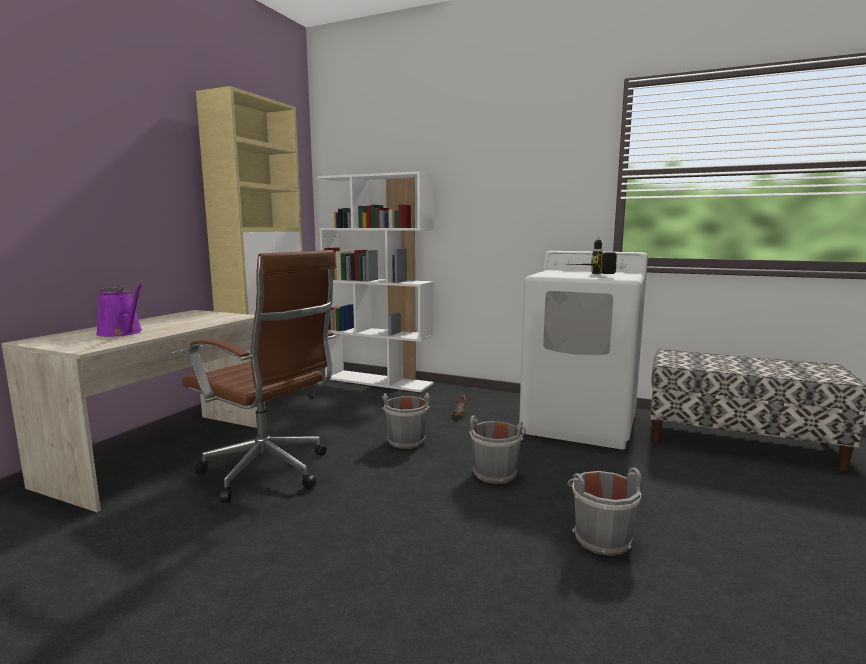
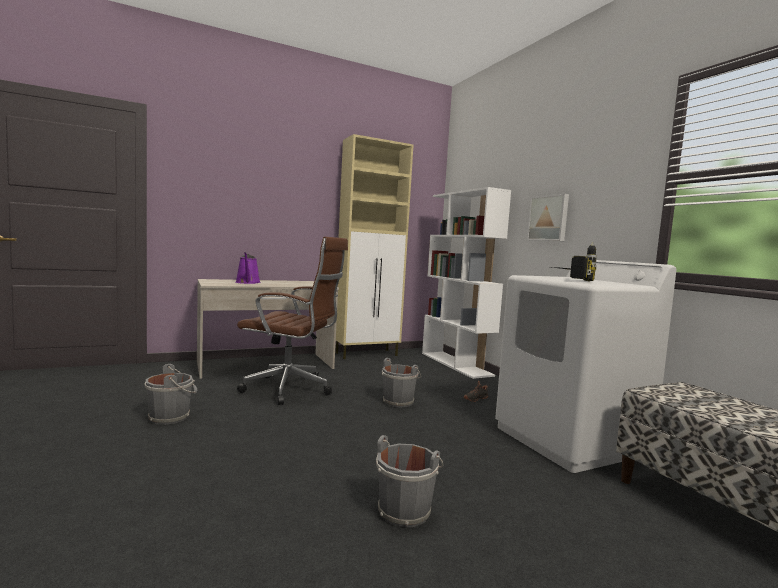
camera: 40 degrees right, 5 degrees down
(270, 473) = (291, 389): brown office chair -> brown office chair turned 60 degrees counterclockwise
(487, 207) = (549, 218): none -> picture
(495, 473) = (418, 440): grey bucket -> grey bucket (171, 417)

